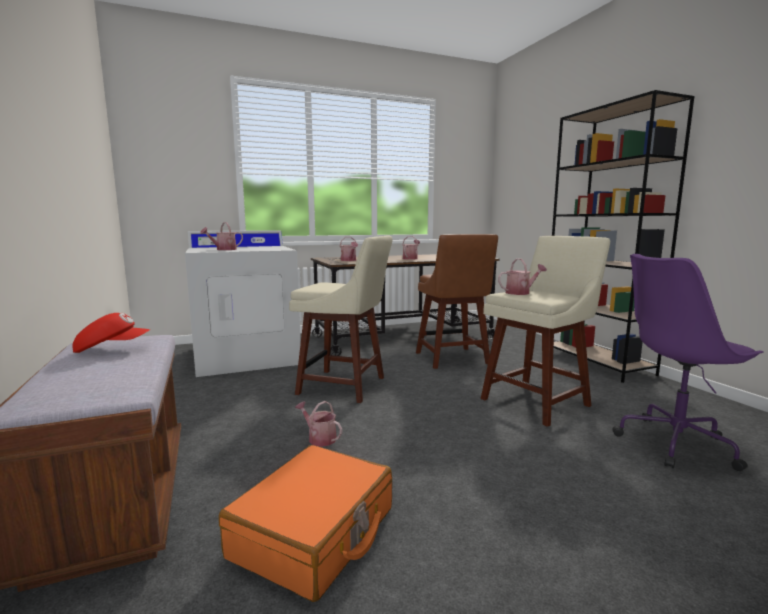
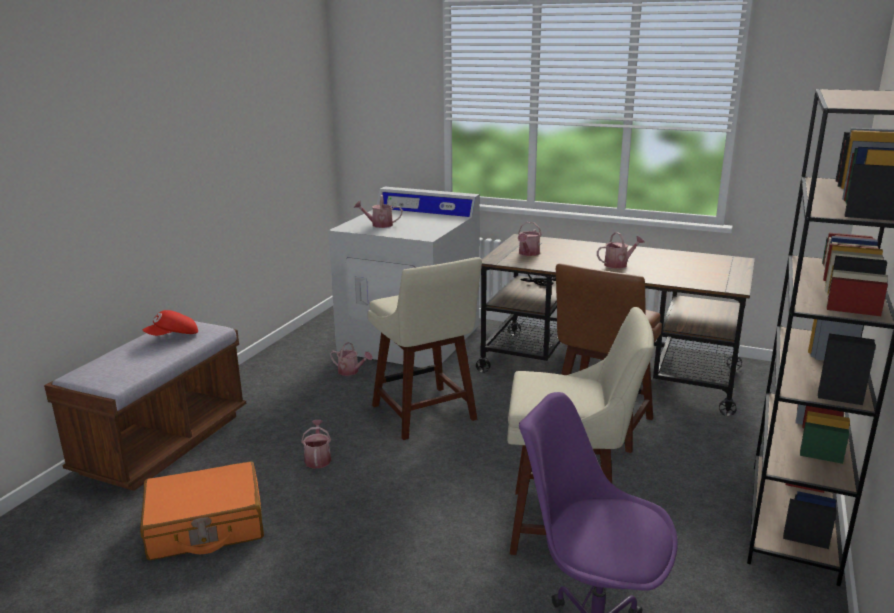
camera: 45 degrees right, 10 degrees up
(112, 349) = (173, 337): red cap -> red cap turned 105 degrees clockwise
(520, 292) = (552, 381): watering can -> watering can (351, 371)

